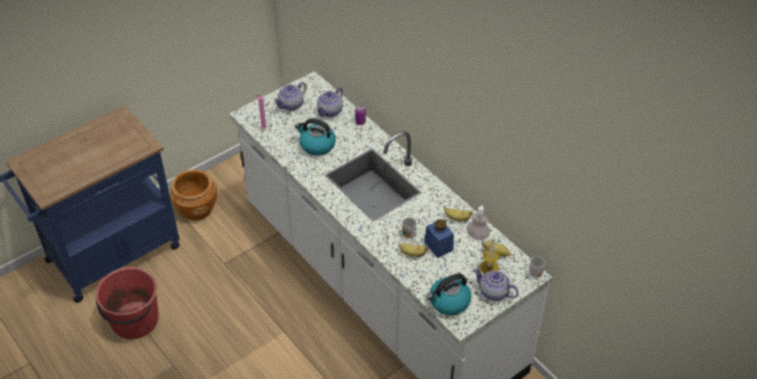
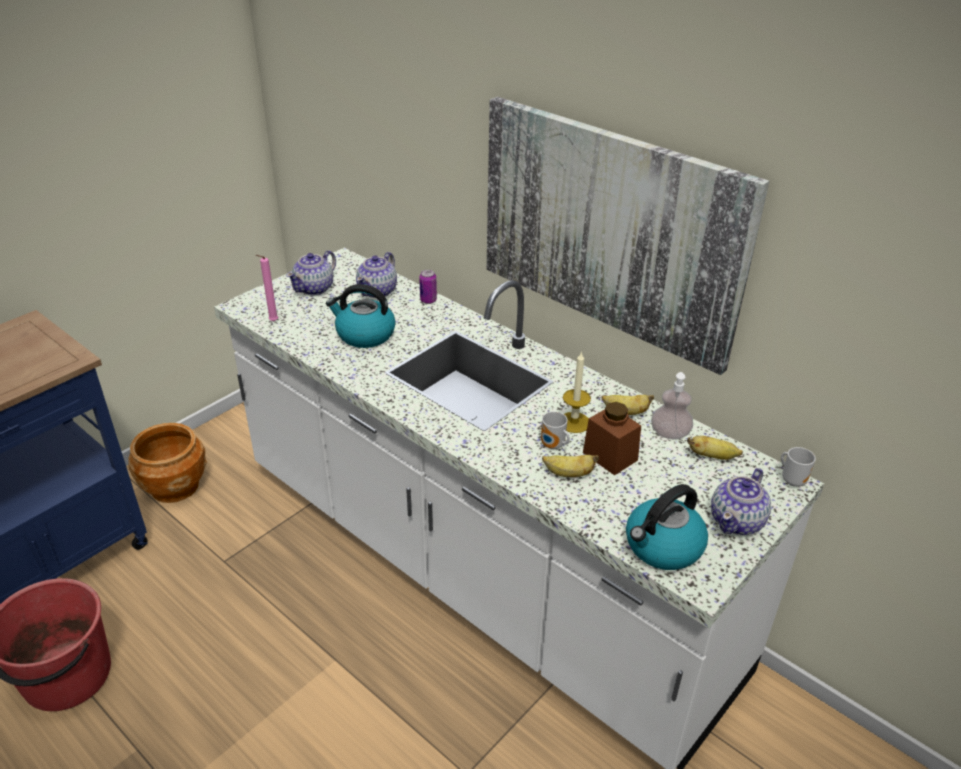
camera: 10 degrees left, 10 degrees down
(438, 246) = (610, 456): blue jar -> brown jar
(455, 116) = (609, 230): none -> picture
(489, 268) = (710, 481): candle -> candle (574, 422)
(494, 293) = (737, 521): teapot -> teapot turned 75 degrees counterclockwise

